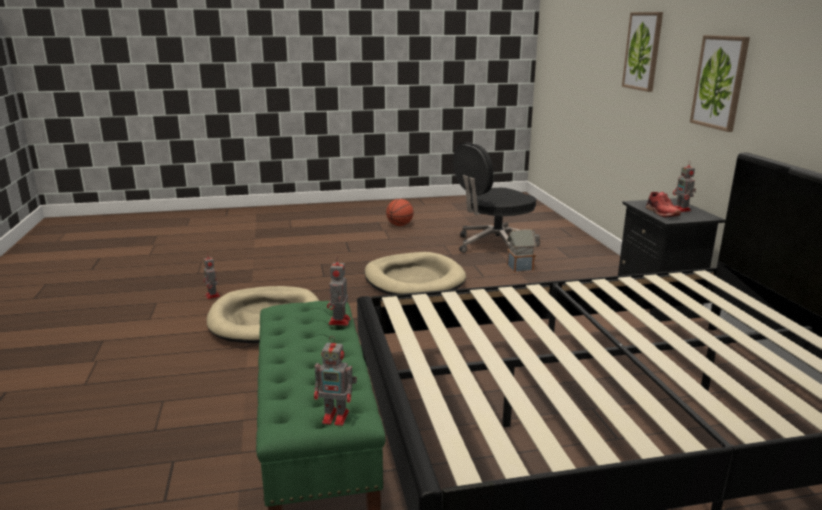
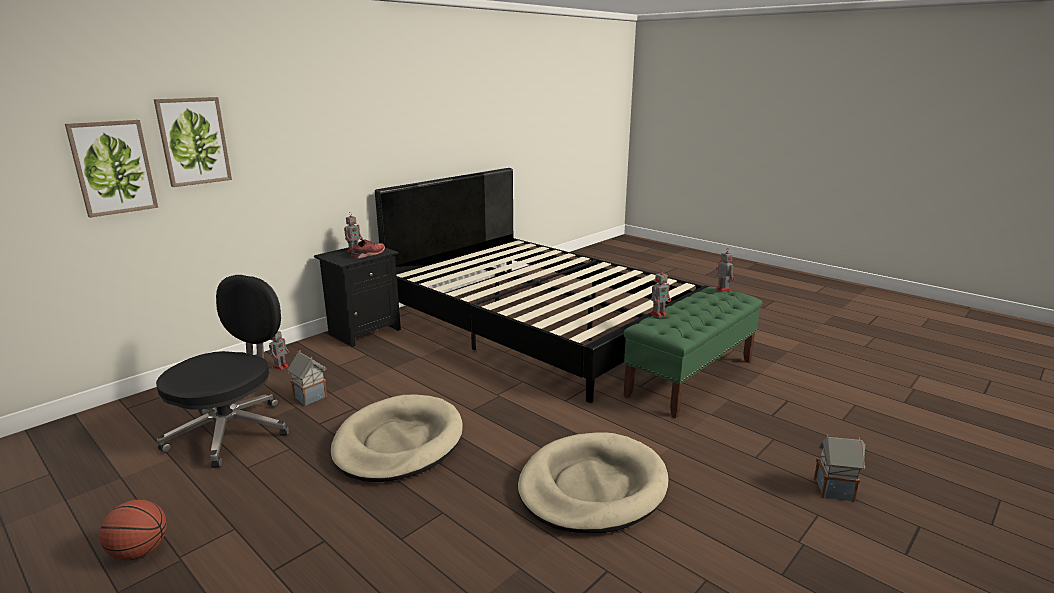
camera: 125 degrees left, 0 degrees up
(72, 411) = (834, 489): none -> toy house
(213, 296) = (597, 571): toy robot -> toy robot (281, 366)
(494, 245) = (232, 431): black office chair -> black office chair turned 90 degrees counterclockwise
(720, 82) = (322, 150): picture -> picture (113, 167)

